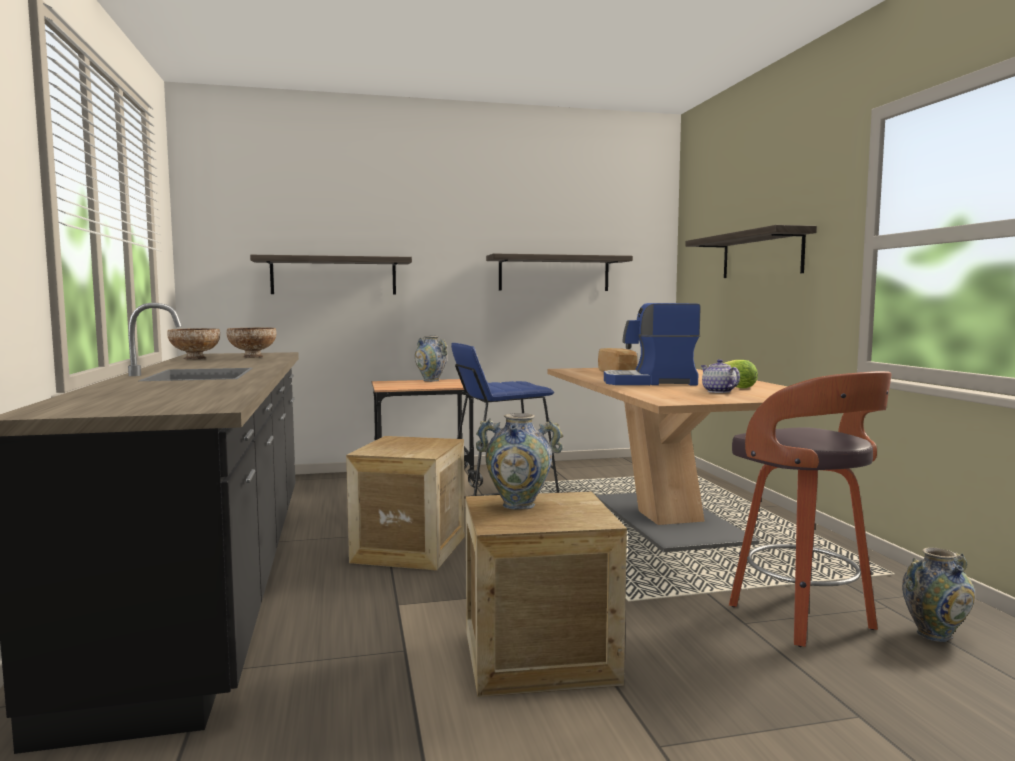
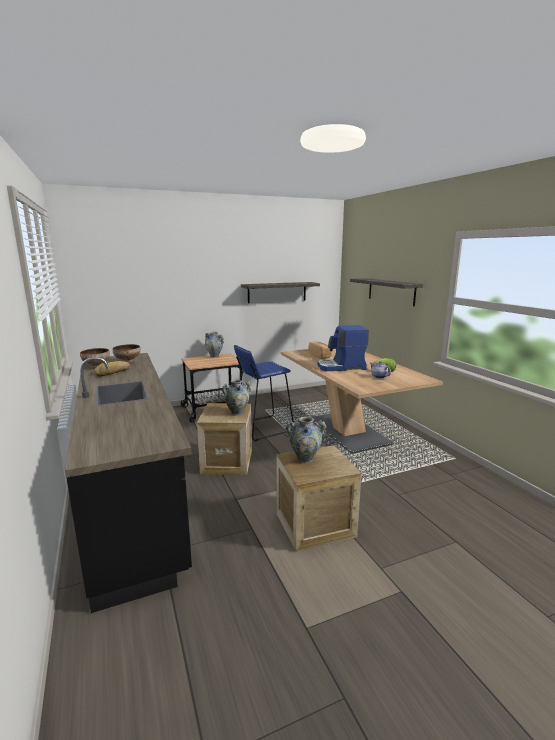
camera: 10 degrees left, 10 degrees up
(215, 362) = (113, 372): none -> bread
(334, 276) = (155, 300): shelf -> none
(803, 619) = (423, 489): stool -> none
(934, 634) = (477, 493): vase -> vase (237, 413)

